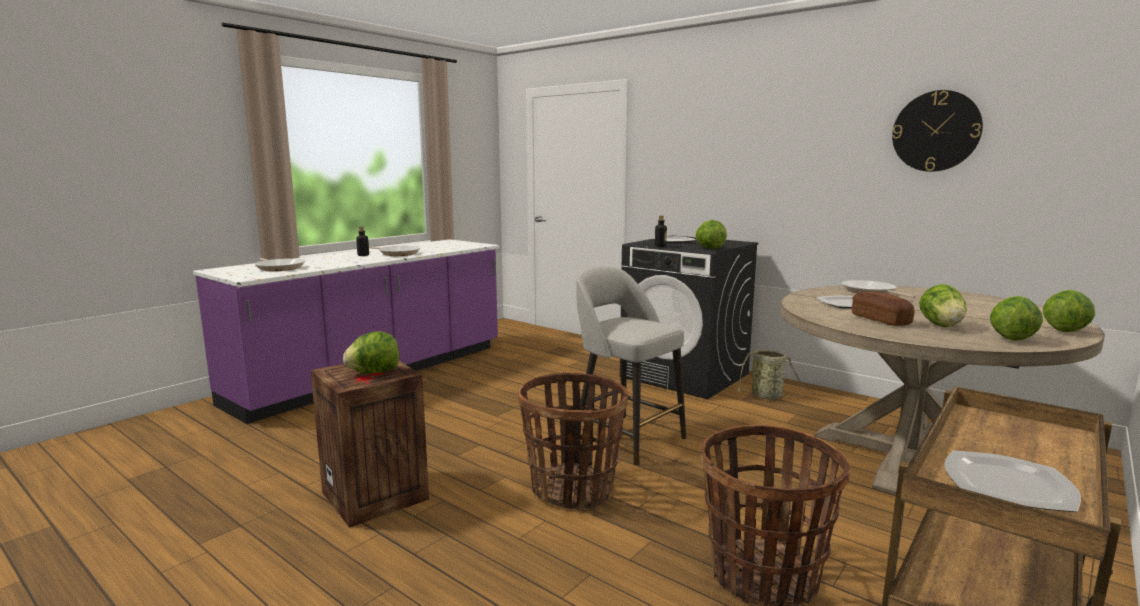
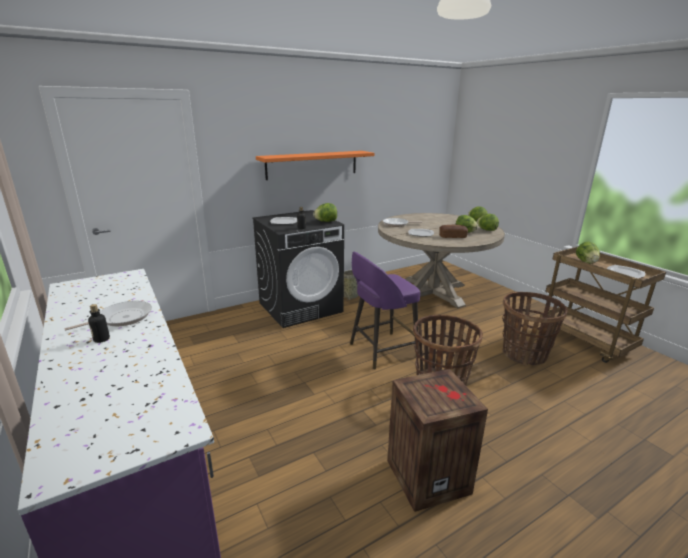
camera: 70 degrees left, 10 degrees up
(279, 267) = (123, 404): frying pan -> none
(374, 372) = (441, 389): lettuce -> lettuce (586, 262)
(626, 437) = (381, 350): grey stool -> purple stool
(770, 172) = (312, 164): none -> orange shelf
(936, 131) = (386, 138): wall clock -> none

